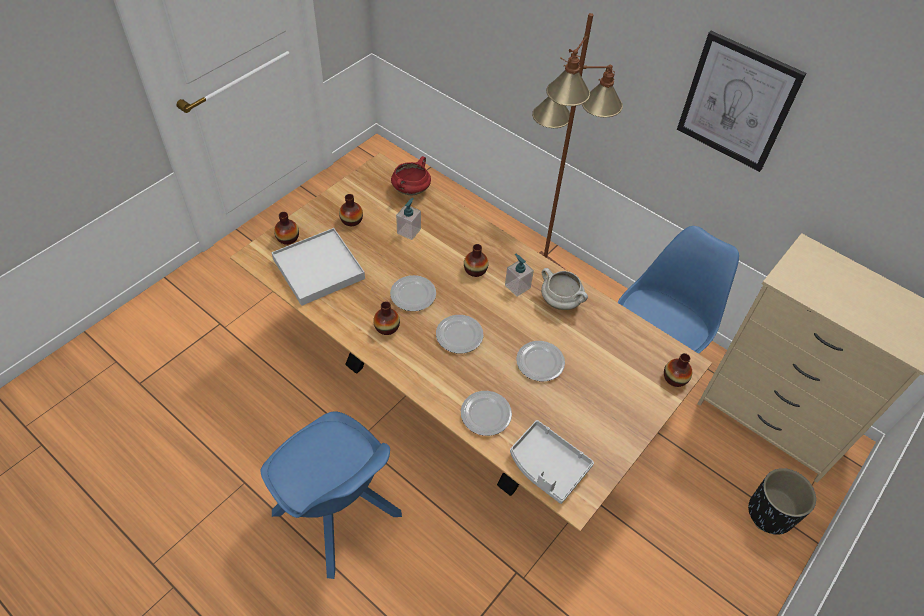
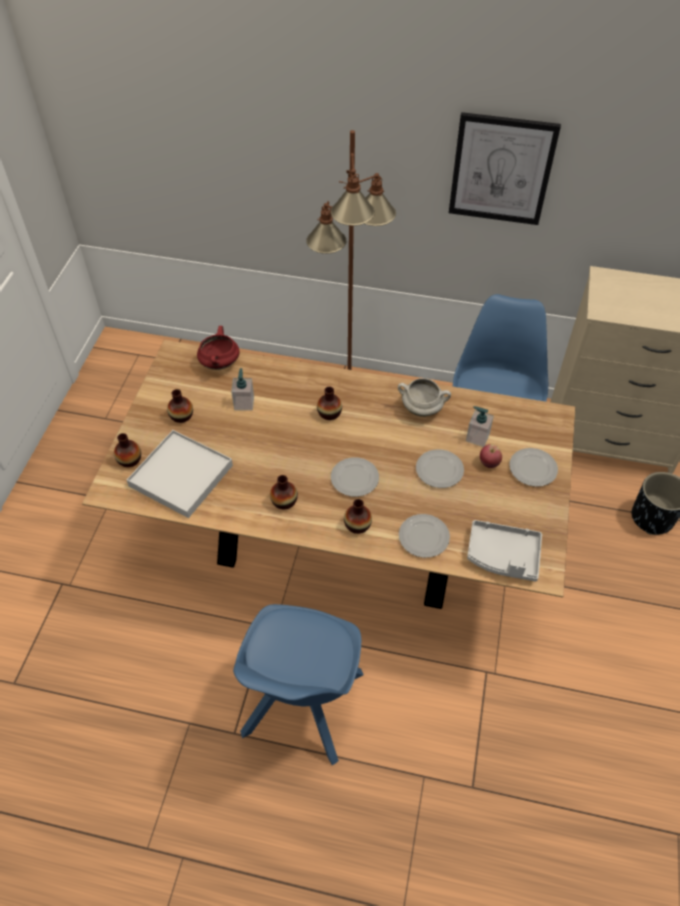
camera: 25 degrees left, 0 degrees up
(339, 516) = (301, 706): blue chair -> blue chair turned 90 degrees clockwise
(412, 295) = (287, 461): plate -> plate (532, 469)
(517, 286) = (376, 412): soap dispenser -> soap dispenser (477, 437)
(591, 377) = (489, 463): none -> apple
(675, 378) = (555, 433): vase -> vase (357, 525)

